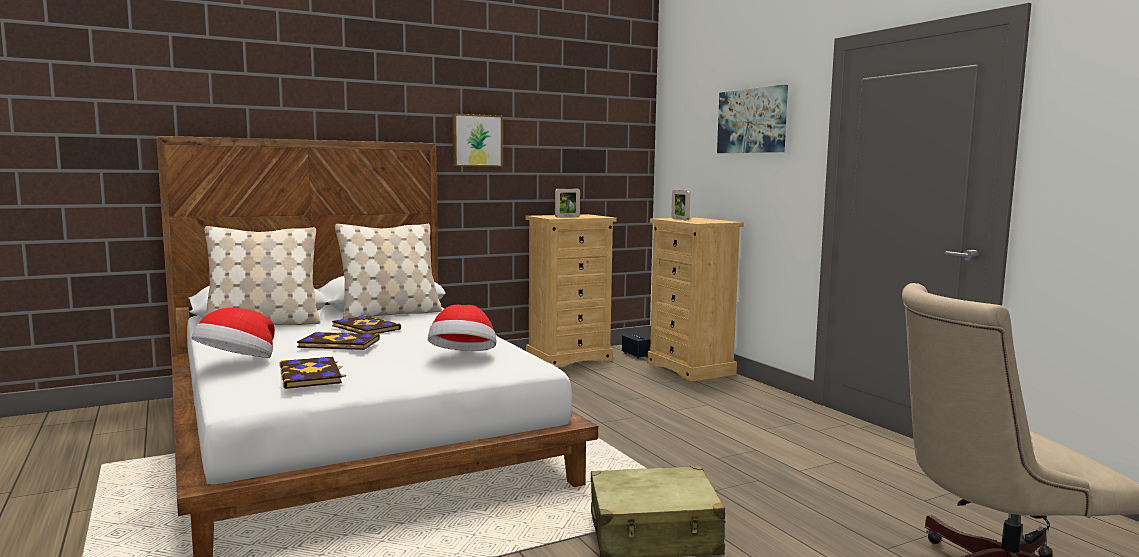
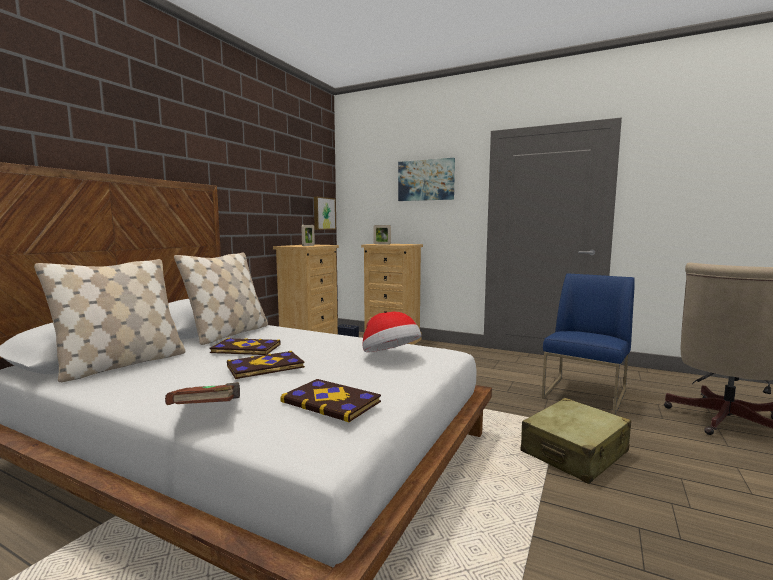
camera: 35 degrees left, 0 degrees up
(237, 363) = (209, 410): hat -> brown book
(476, 140) = (239, 186): picture -> picture (323, 213)
(830, 491) = (585, 394): none -> blue chair

